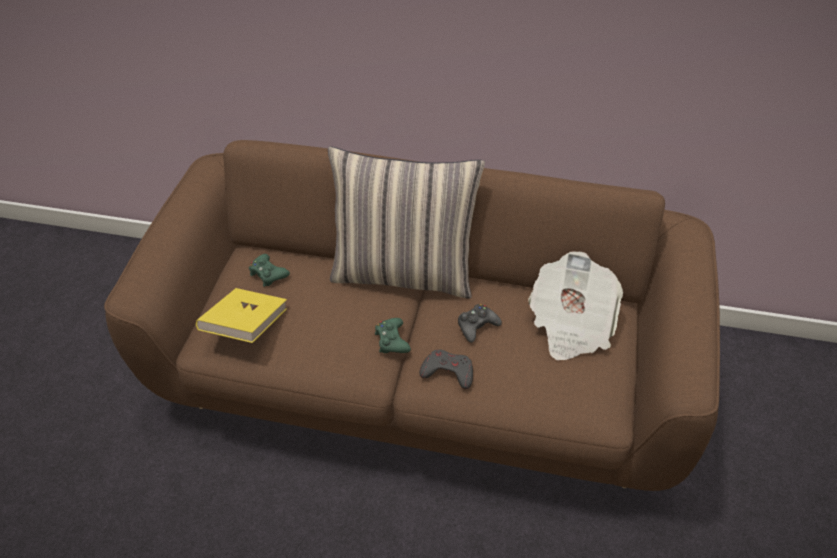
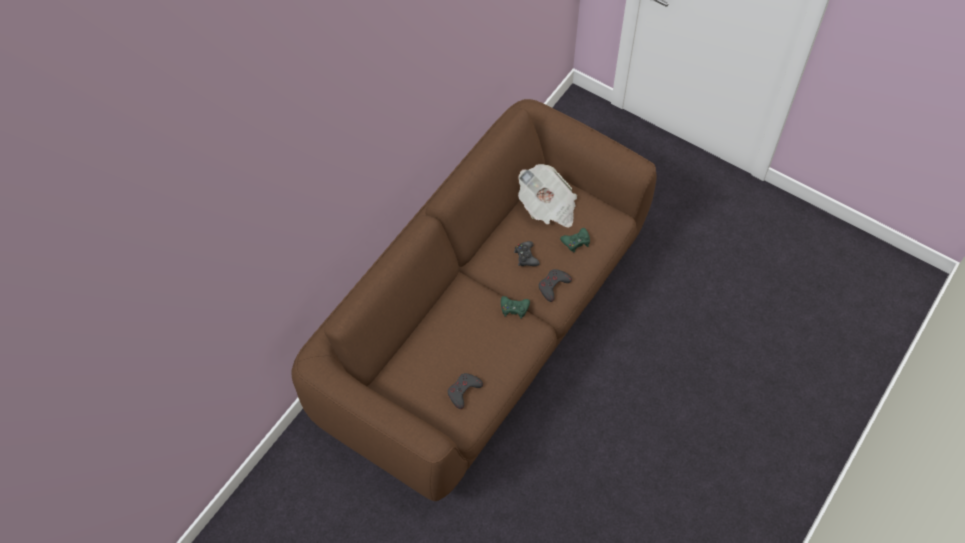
camera: 70 degrees left, 10 degrees up
(246, 326) = (463, 391): yellow book -> grey game controller
(268, 274) = (418, 366): green game controller -> green game controller (576, 242)
(405, 272) = (456, 281): pillow -> none

